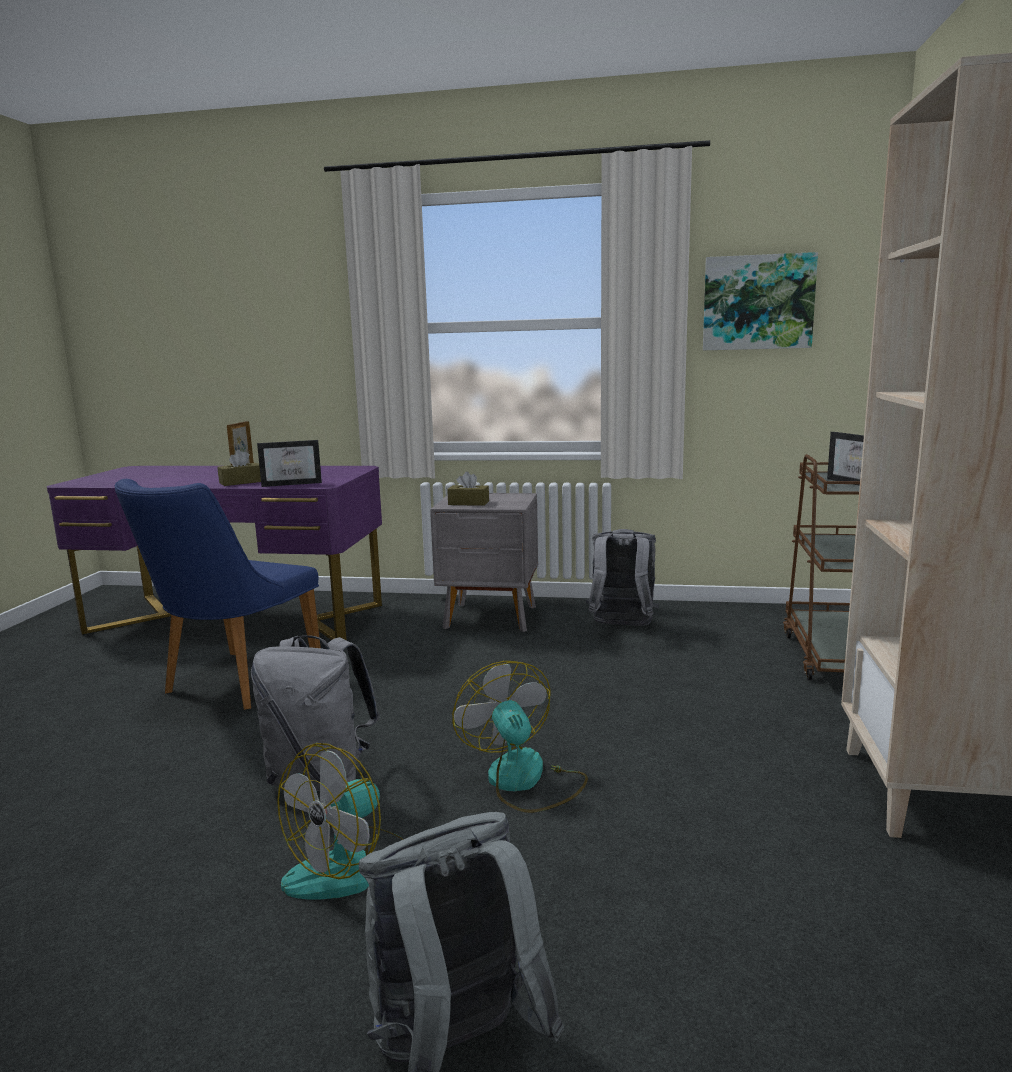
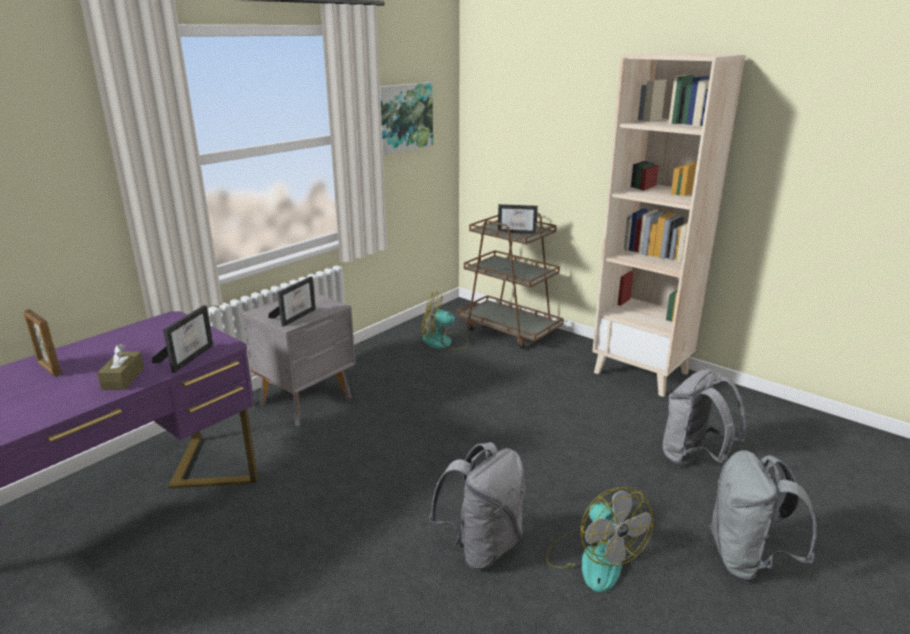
camera: 60 degrees left, 10 degrees up
(232, 684) = (264, 562): blue chair -> none
(468, 503) = (295, 316): brown tissue box -> picture frame
(524, 781) = (549, 468): fan -> fan (444, 342)
(621, 627) = (392, 365): grey backpack -> grey backpack (694, 458)

